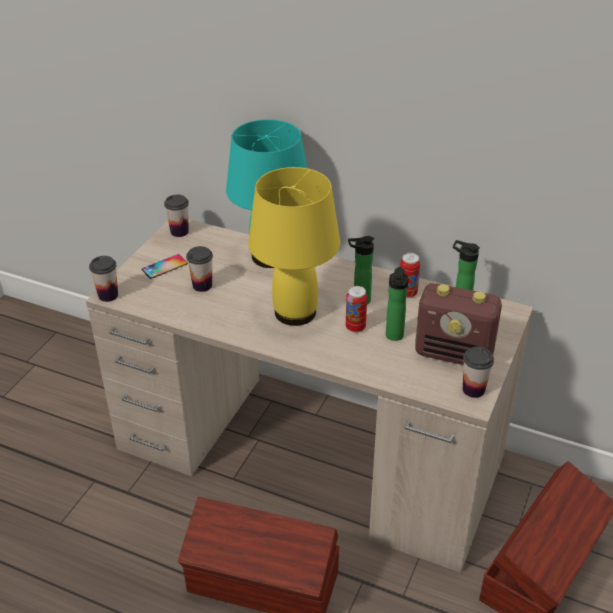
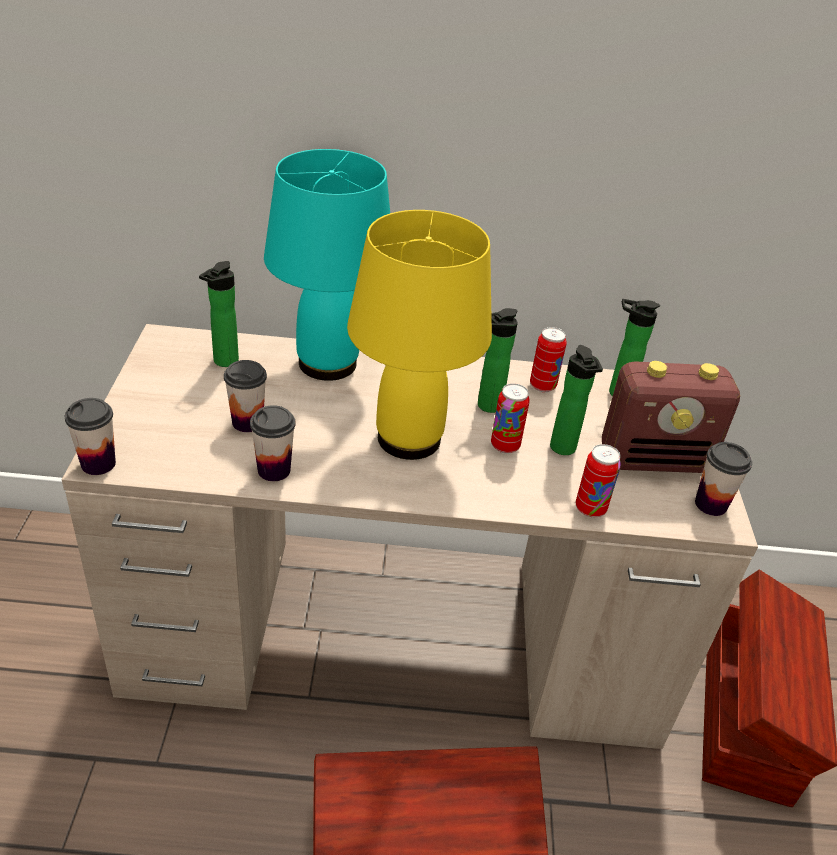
camera: 25 degrees left, 0 degrees up
(164, 266) = (172, 402): phone -> none
(179, 232) = (169, 347): cup -> cup (274, 470)
(206, 246) = (223, 362): none -> bottle
(386, 376) = (590, 509): none -> can

